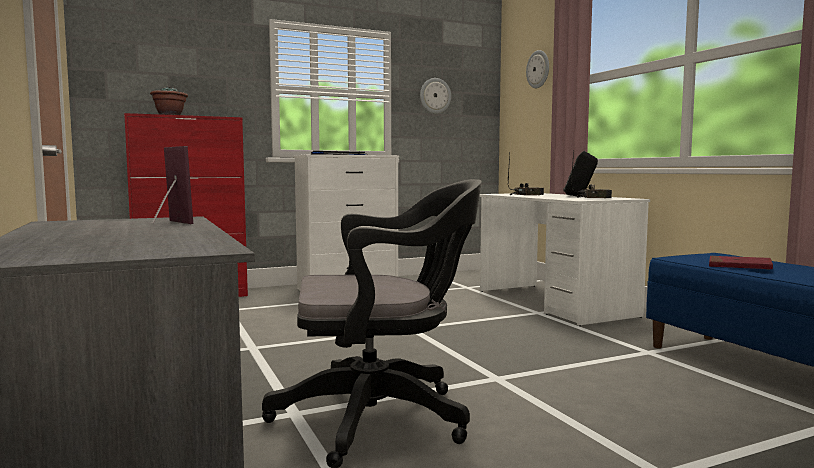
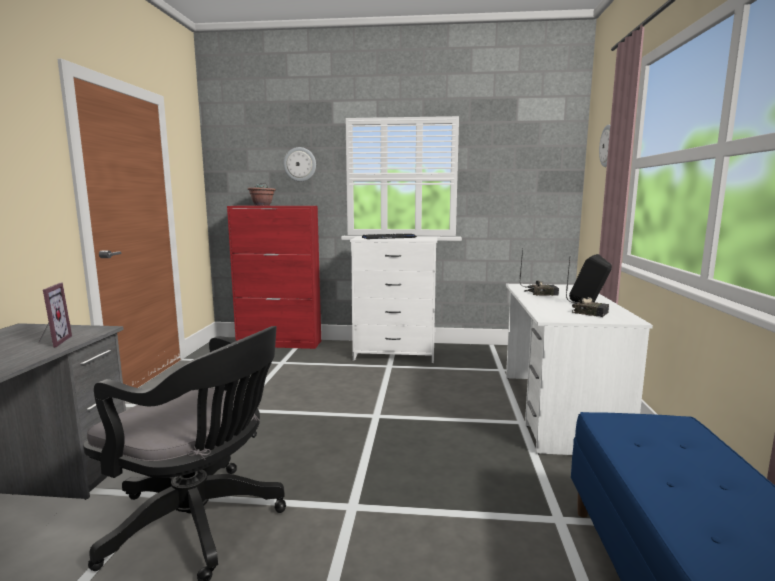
camera: 30 degrees right, 5 degrees up
(435, 95) = (505, 175): wall clock -> wall clock (300, 164)
(739, 266) = (656, 461): red book -> none

